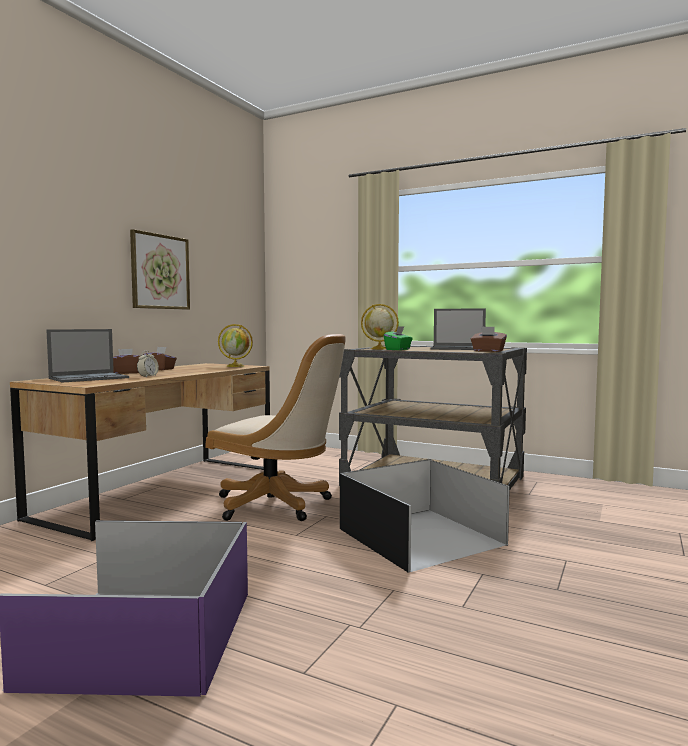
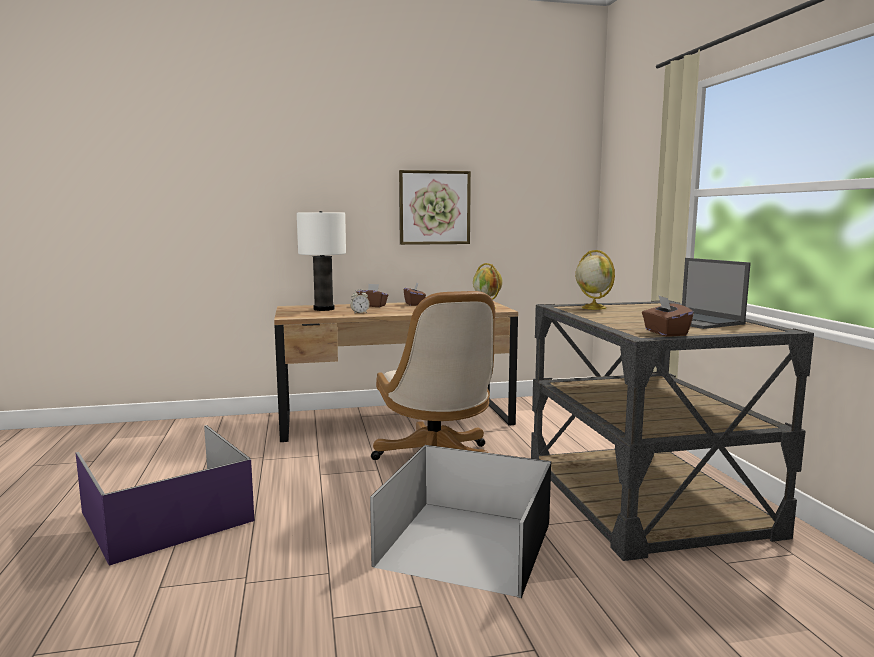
camera: 50 degrees right, 5 degrees up
(90, 378) = (324, 309): laptop -> white table lamp
(398, 349) = (586, 313): green tissue box -> none

